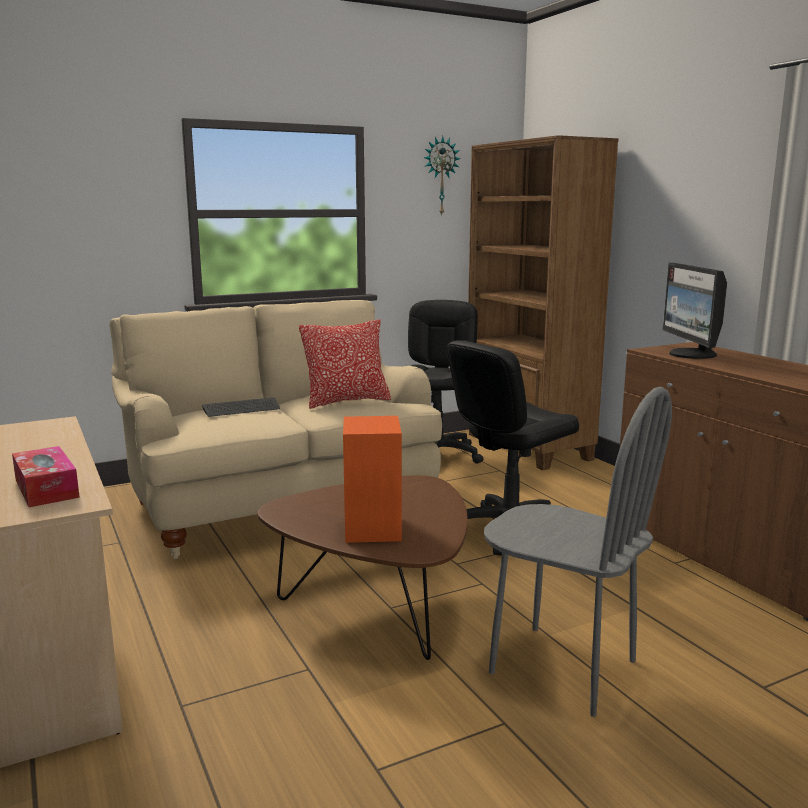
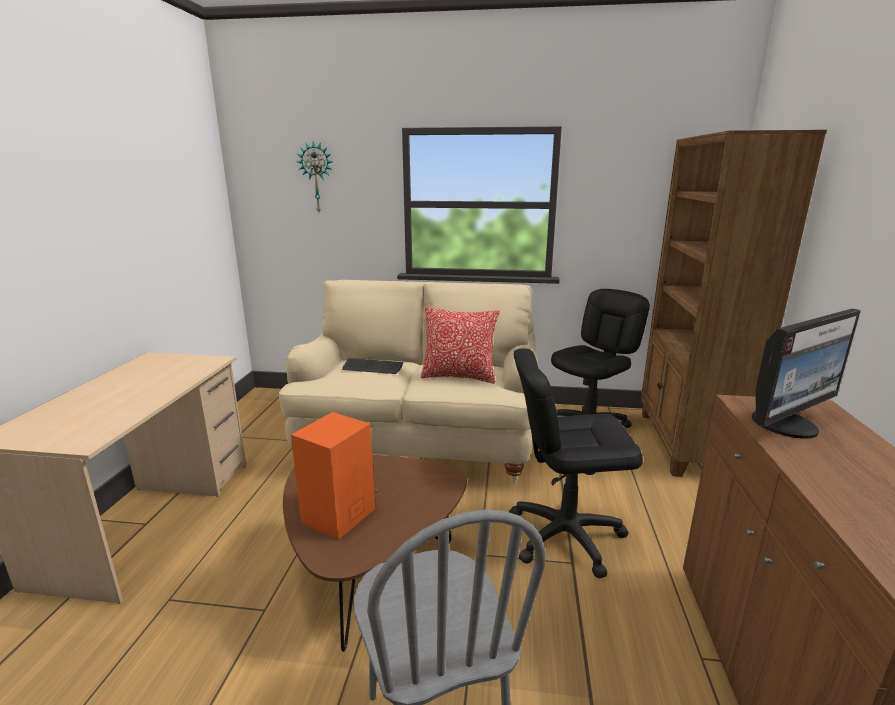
camera: 35 degrees right, 5 degrees up
(46, 488) = (100, 422): tissue box -> none
(440, 176) = (641, 171): wall clock -> wall clock (317, 178)
(691, 355) = (787, 425): monitor -> monitor turned 150 degrees counterclockwise

